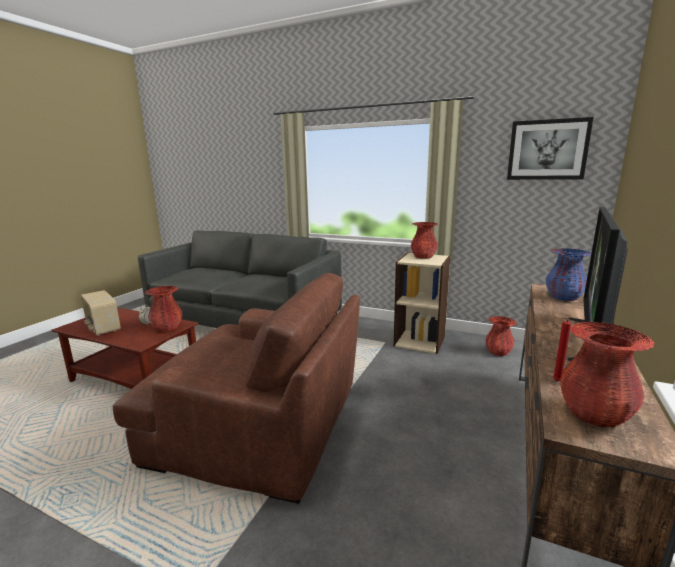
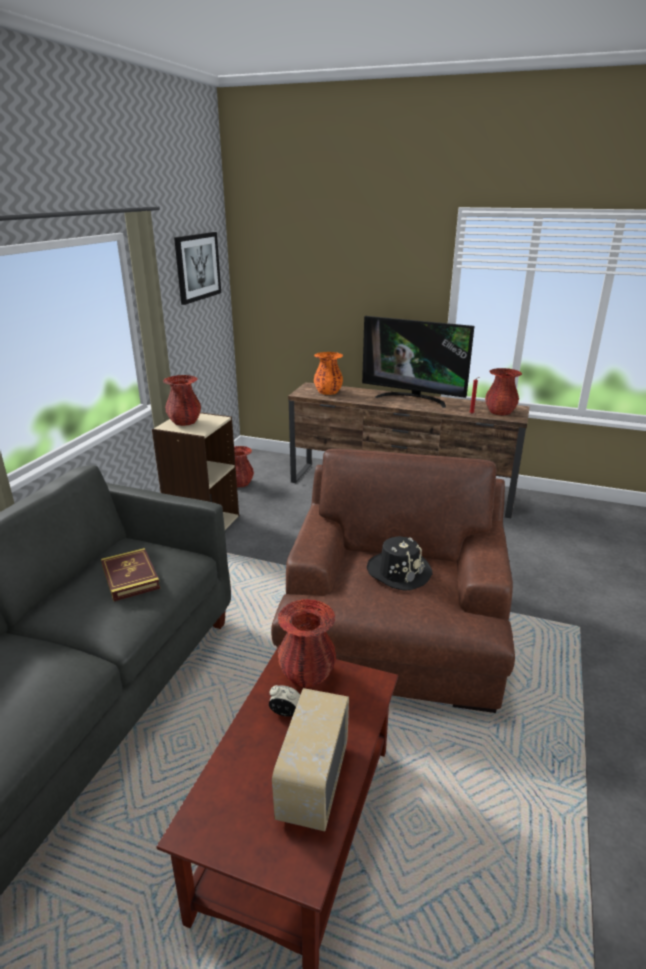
camera: 95 degrees left, 10 degrees up
(103, 328) = (312, 782): radio -> radio turned 150 degrees clockwise
(234, 354) = (399, 572): none -> black hat
(265, 282) = (130, 577): none -> book
(564, 297) = (328, 392): blue vase -> orange vase

